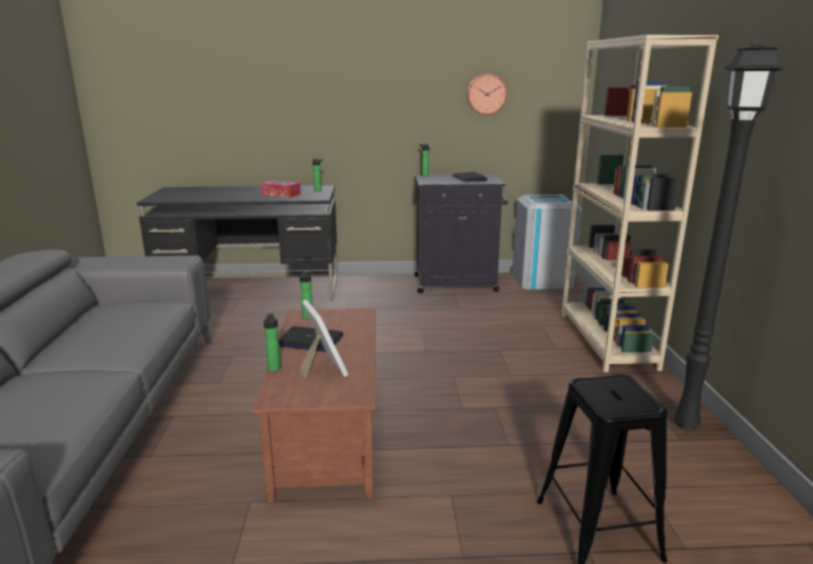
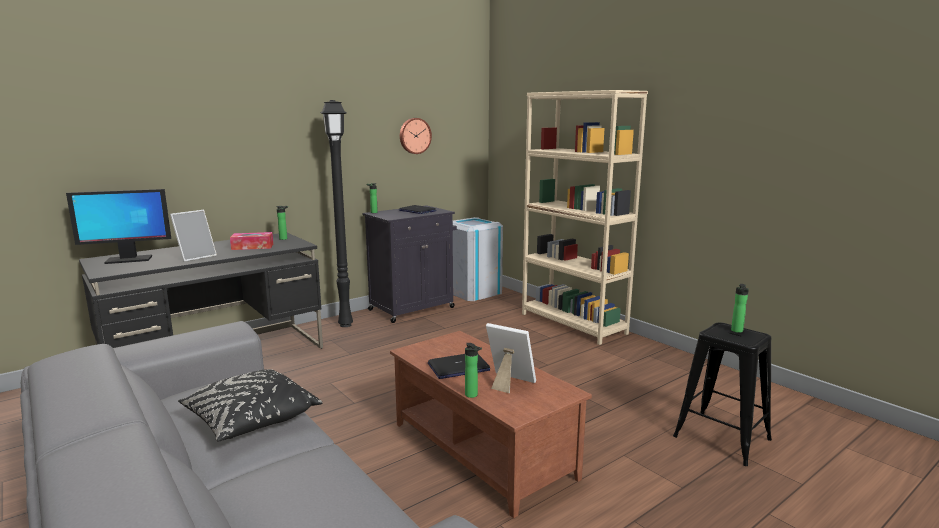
camera: 35 degrees left, 5 degrees down
(111, 334) = (251, 420): none -> black pillow
(186, 192) = (128, 260): none -> monitor
(227, 196) = (196, 257): none -> picture frame
(306, 317) = (418, 351): bottle -> bottle (737, 331)
(687, 424) = (682, 361): black floor lamp -> black floor lamp (346, 324)

